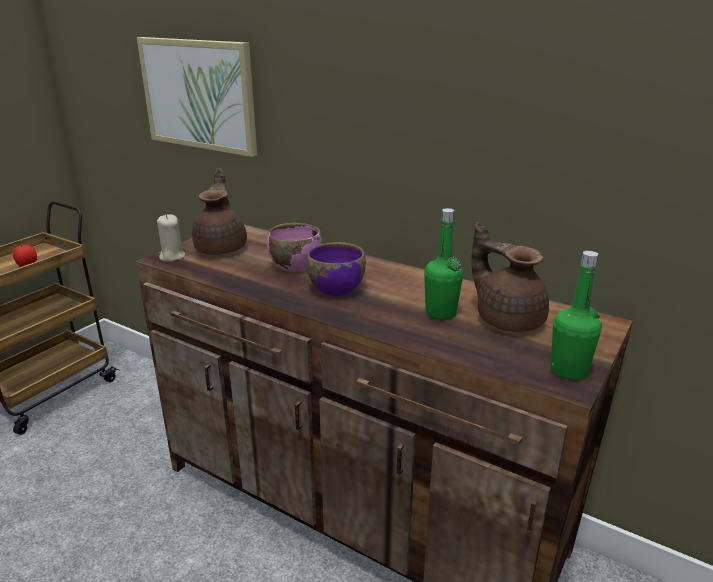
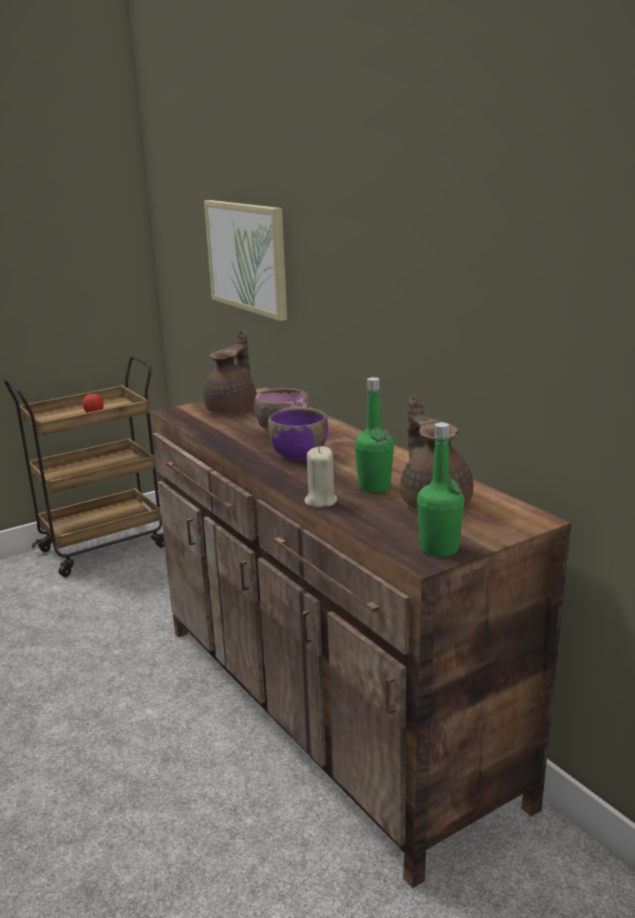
camera: 25 degrees right, 5 degrees down
(172, 257) = (183, 411): beige candle -> beige candle (320, 501)

